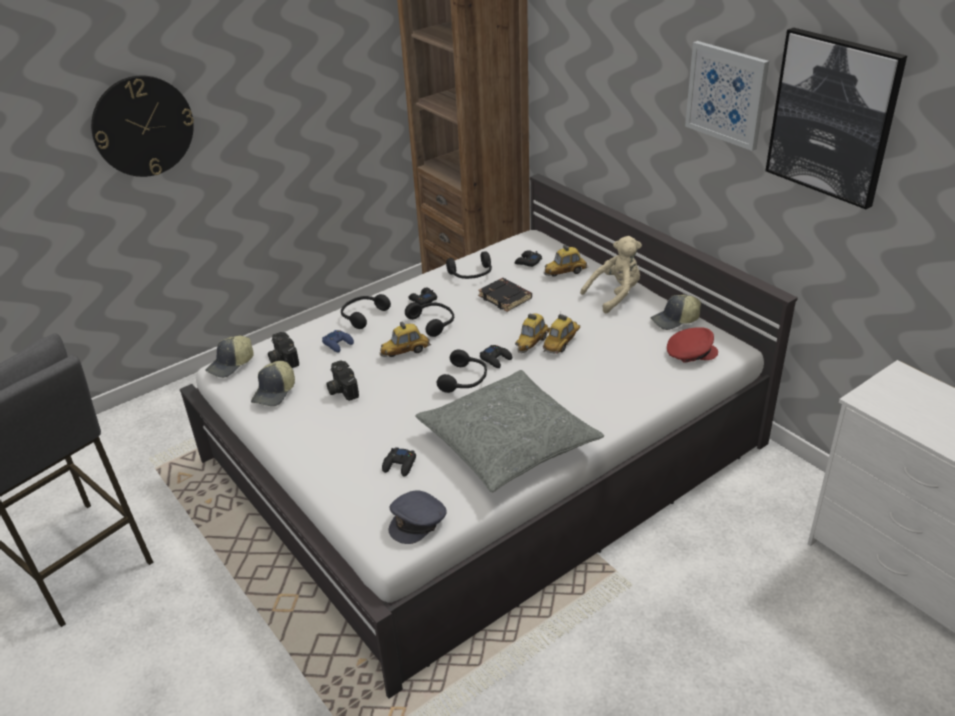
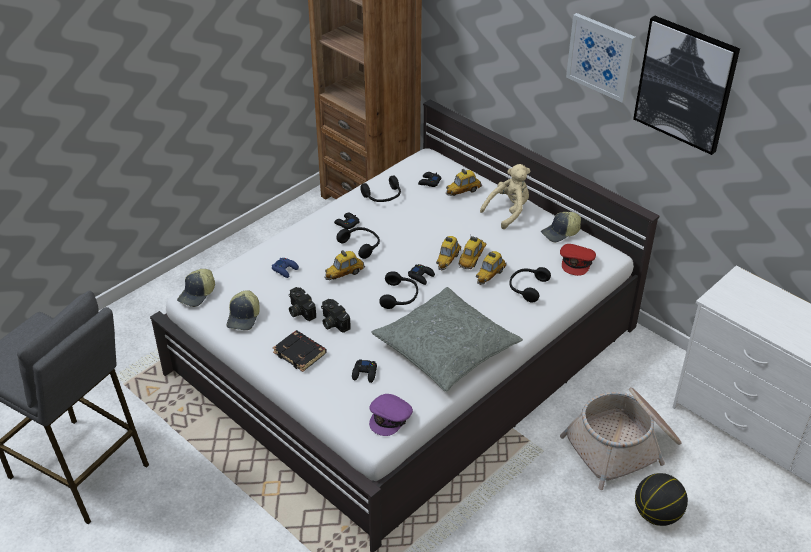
camera: 10 degrees left, 5 degrees up
(143, 126) = (97, 87): wall clock -> none
(282, 358) = (241, 286): camera -> camera (333, 323)
(363, 315) = (298, 241): black headphones -> black headphones (527, 287)
(418, 521) = (390, 418): grey cap -> purple cap
(506, 298) = (417, 218): black book -> black book (300, 353)
(580, 362) = (490, 275): none -> toy car
(690, 353) = (576, 262): red cap -> red cap turned 120 degrees clockwise
(737, 588) = (623, 446): none -> basket
(776, 684) = (657, 514): none -> basketball

